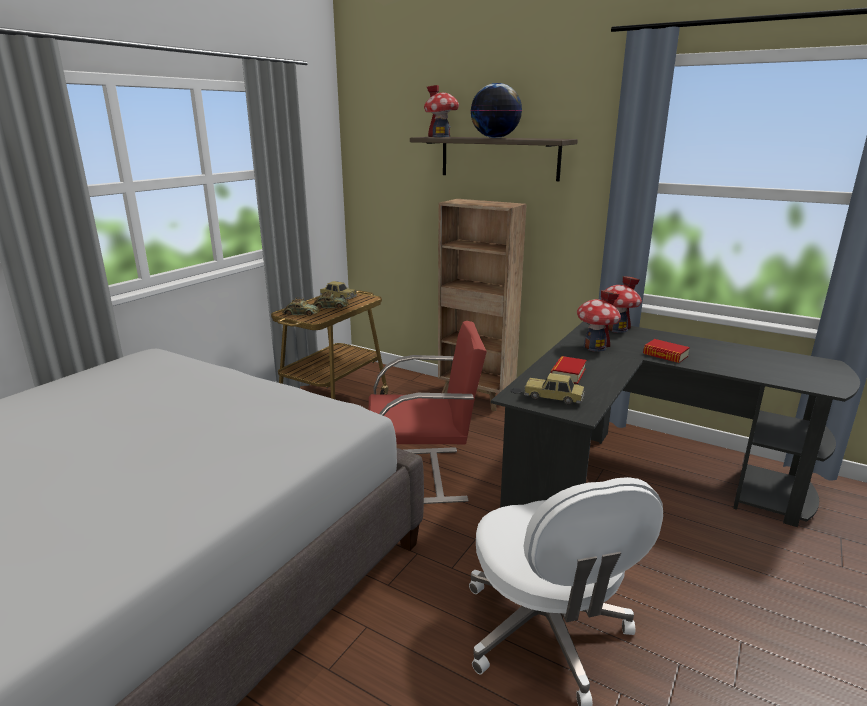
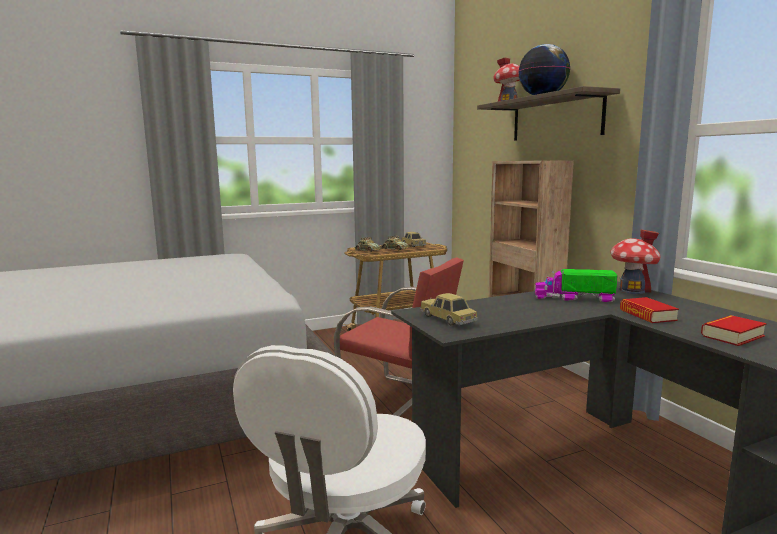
camera: 35 degrees right, 10 degrees down
(568, 374) = (500, 309): book -> book (732, 336)
(595, 347) = (573, 298): toy house -> toy truck

